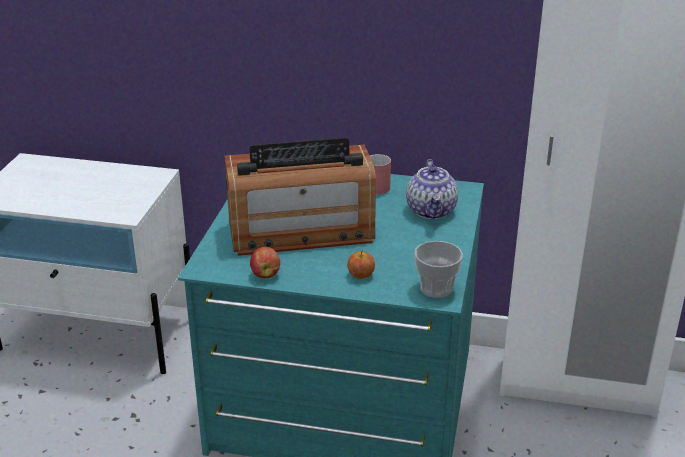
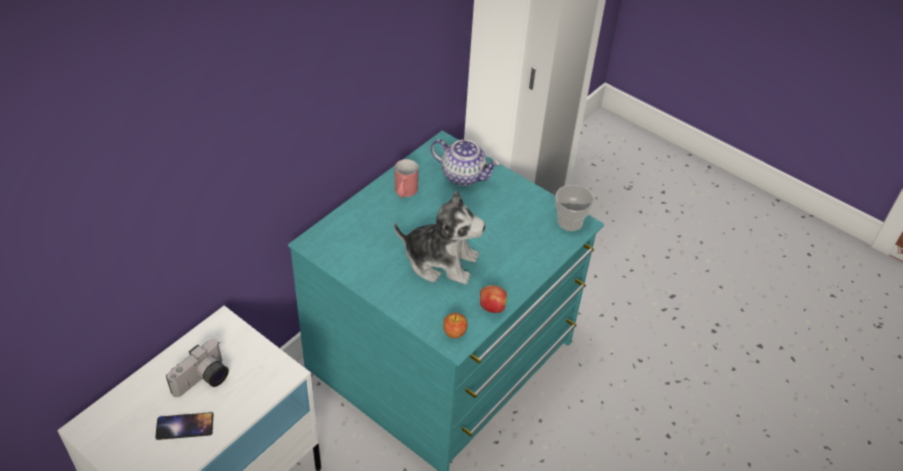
camera: 65 degrees left, 15 degrees up
(48, 193) = (184, 426): none -> phone
(95, 186) = (203, 381): none -> camera
(301, 231) = (440, 261): radio -> plush toy
(360, 275) = (527, 253): apple -> apple (454, 332)

